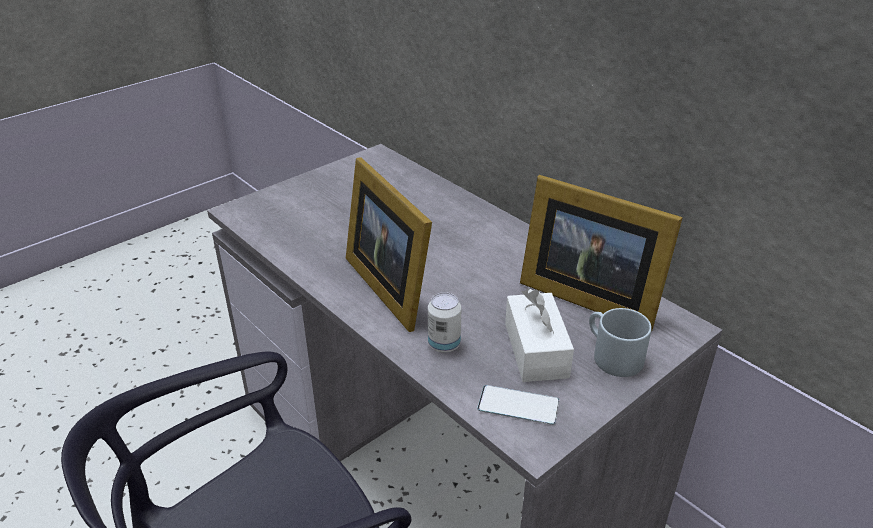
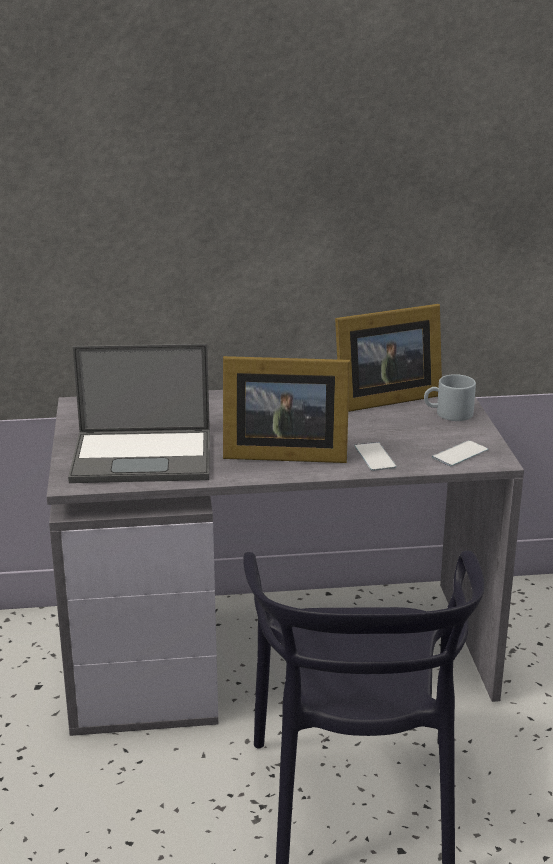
camera: 55 degrees left, 10 degrees down
(313, 220) = (144, 456): none -> laptop
(444, 345) = (374, 457): can -> phone
(536, 350) = (416, 432): white tissue box -> none

